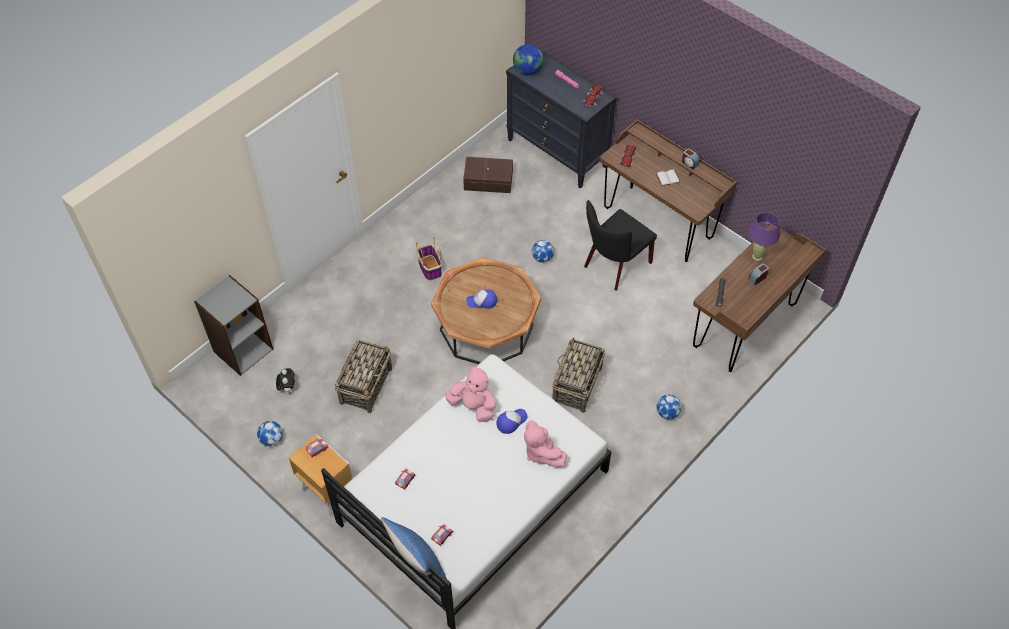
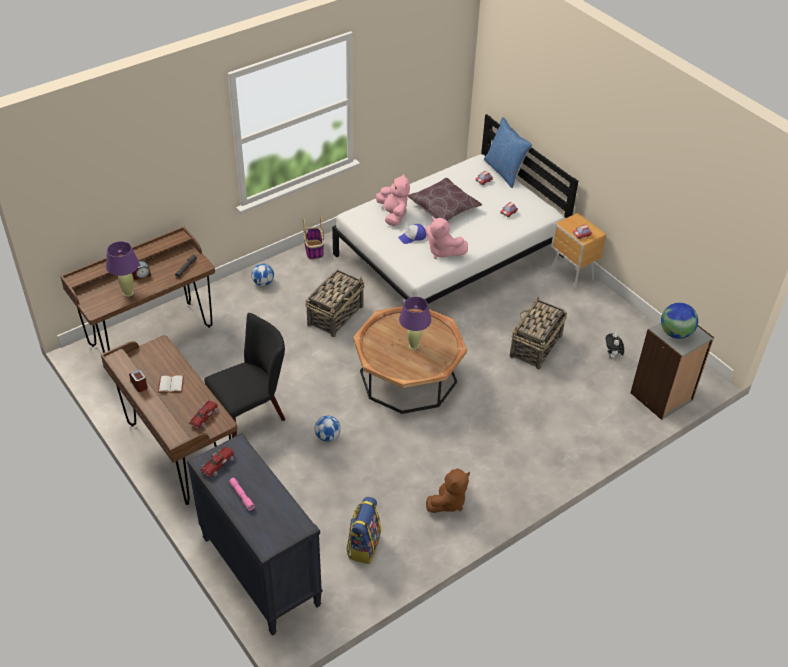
camera: 170 degrees left, 10 degrees down
(271, 439) = (623, 319): football -> none
(429, 267) = (457, 447): basket -> basket (314, 250)
(430, 222) = (448, 502): none -> brown plush toy
(482, 301) = (413, 346): cap -> purple table lamp
(484, 475) = (443, 208): none -> brown pillow
(488, 181) = (363, 545): brown storage box -> backpack
(527, 71) = (289, 522): globe -> globe (675, 333)

